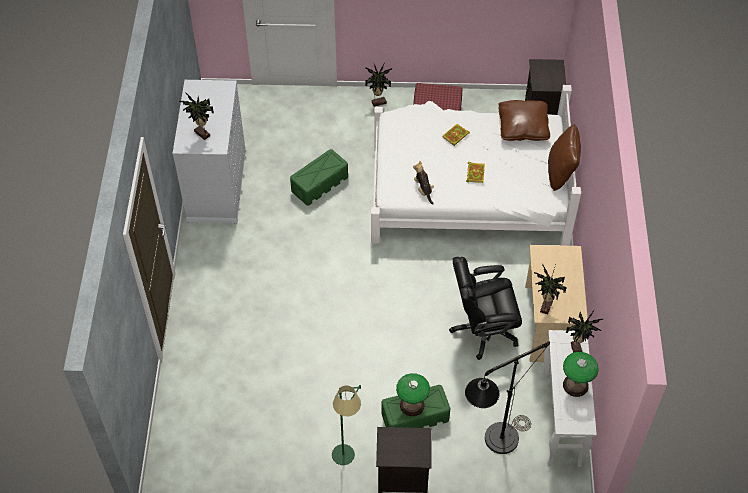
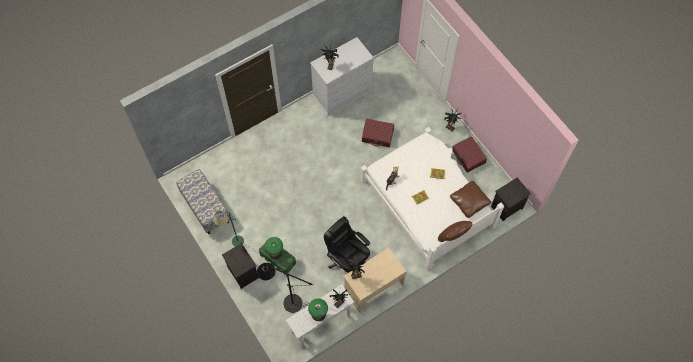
camera: 55 degrees right, 10 degrees up
(248, 468) = (205, 207): none -> bench
(320, 184) = (377, 135): green storage box -> red suitcase

